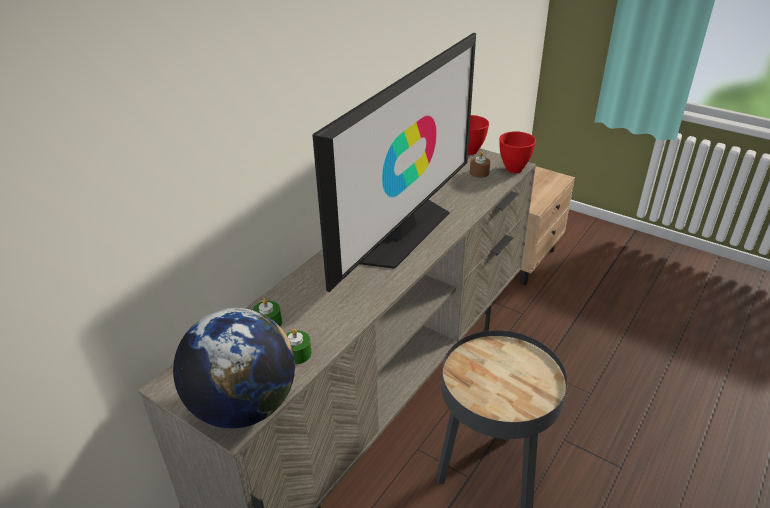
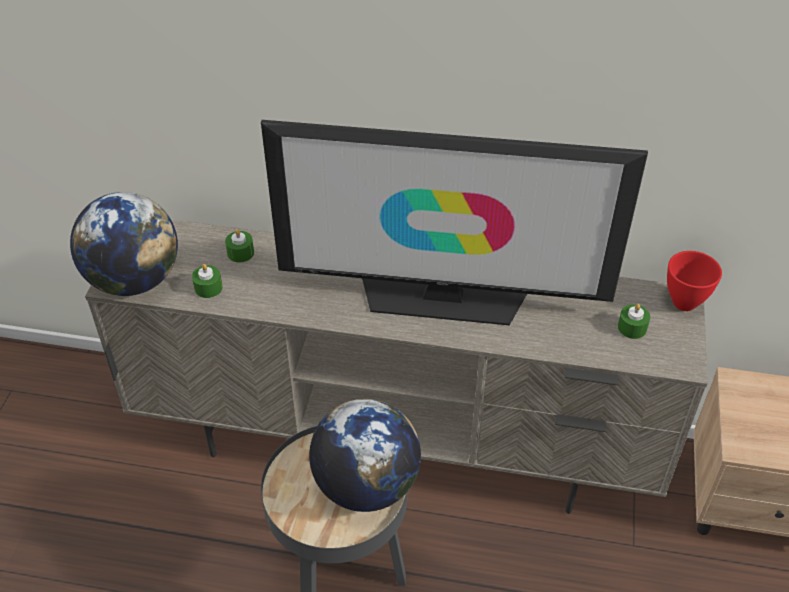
camera: 65 degrees right, 10 degrees up
(479, 172) = (632, 327): brown candle -> green candle
(508, 359) = (365, 485): none -> globe
(513, 169) = (669, 360): red bowl -> none

